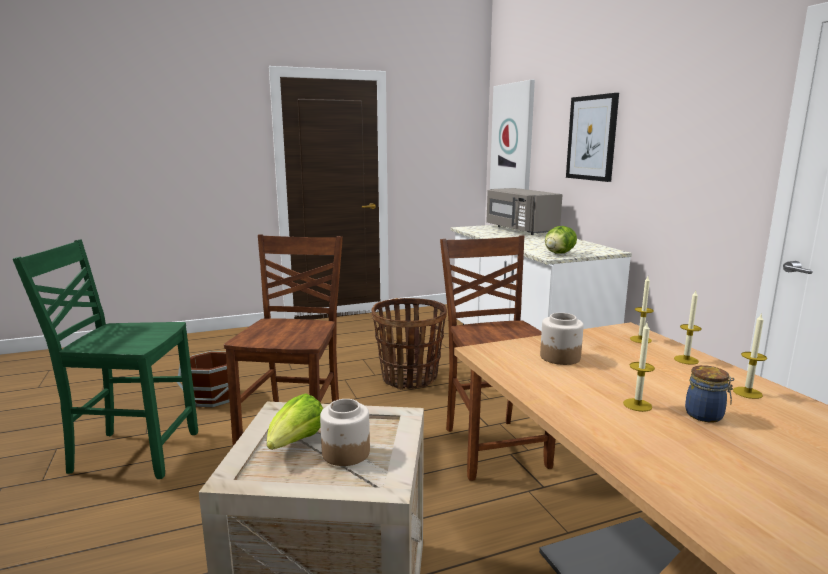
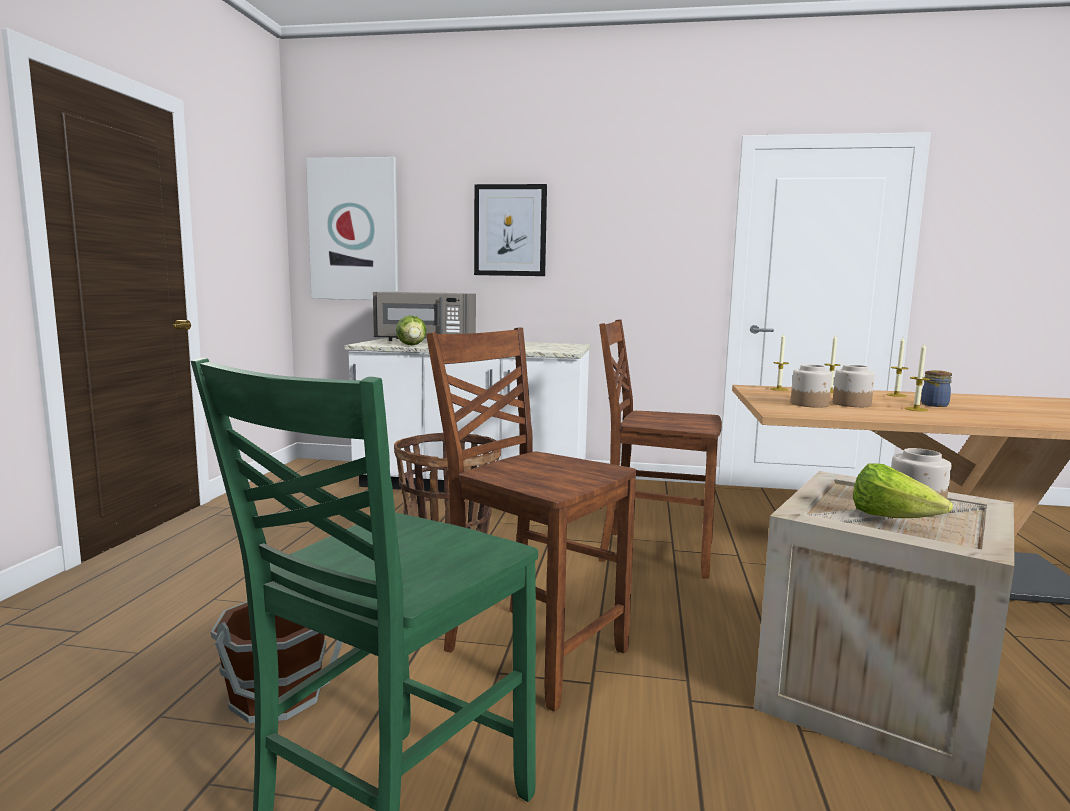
camera: 60 degrees left, 5 degrees down
(558, 253) = (560, 349): lettuce -> lettuce (411, 345)
(604, 374) = (852, 404): none -> jar

